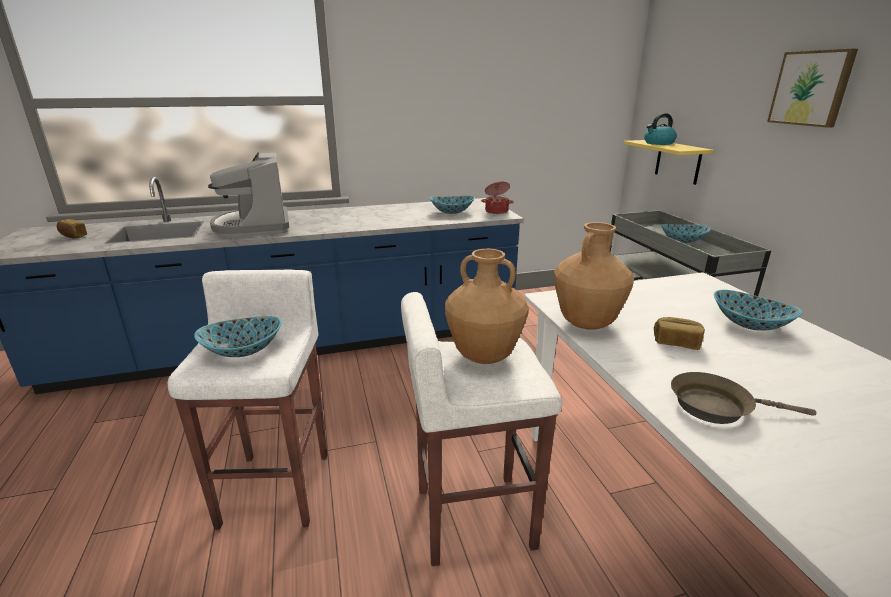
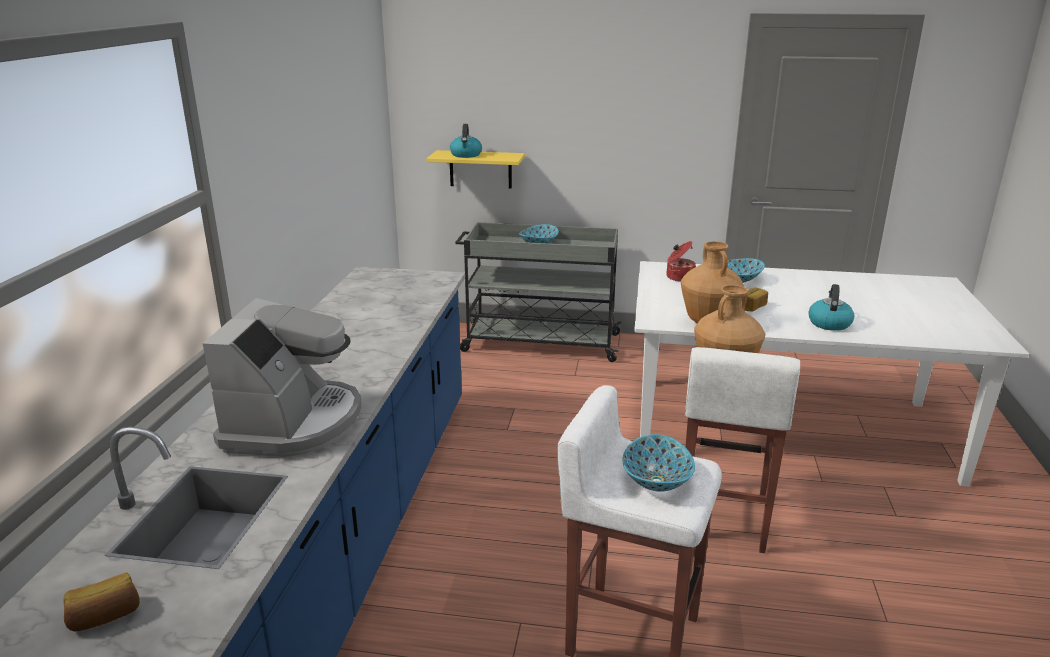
camera: 65 degrees left, 0 degrees up
(254, 226) = (294, 423): coffee machine -> coffee machine turned 90 degrees counterclockwise
(451, 212) = (394, 296): bowl -> none
(496, 211) = (423, 276): cooking pot -> cooking pot (679, 277)
(716, 406) = (829, 323): brown frying pan -> kettle
(811, 88) = (611, 97): picture -> none

